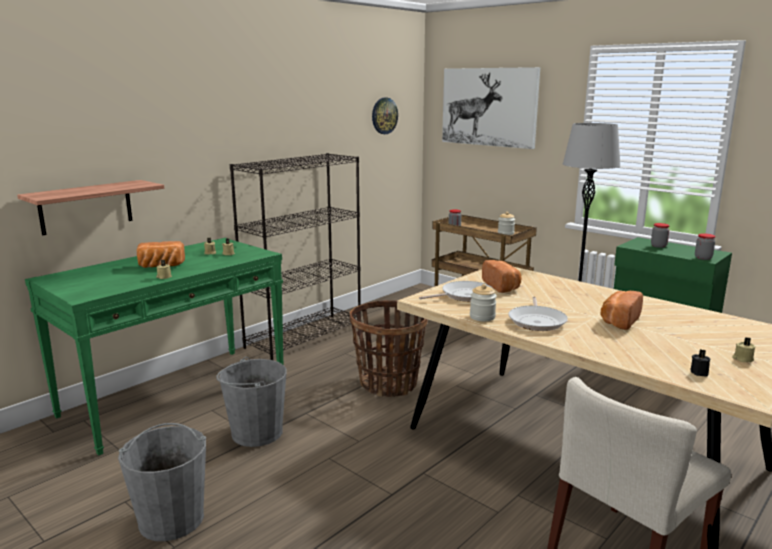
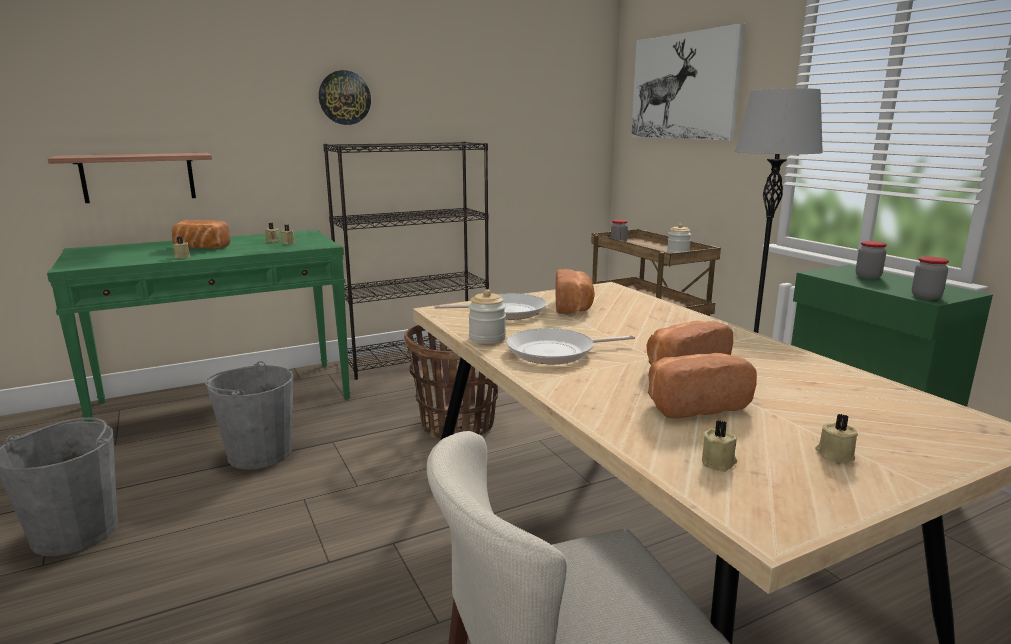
camera: 20 degrees right, 0 degrees up
(384, 116) = (552, 101): wall clock -> wall clock (344, 98)
(537, 321) = (556, 352): frying pan -> frying pan turned 45 degrees clockwise
(651, 343) = (693, 404): none -> bread
(700, 372) = (719, 463): black candle -> beige candle

